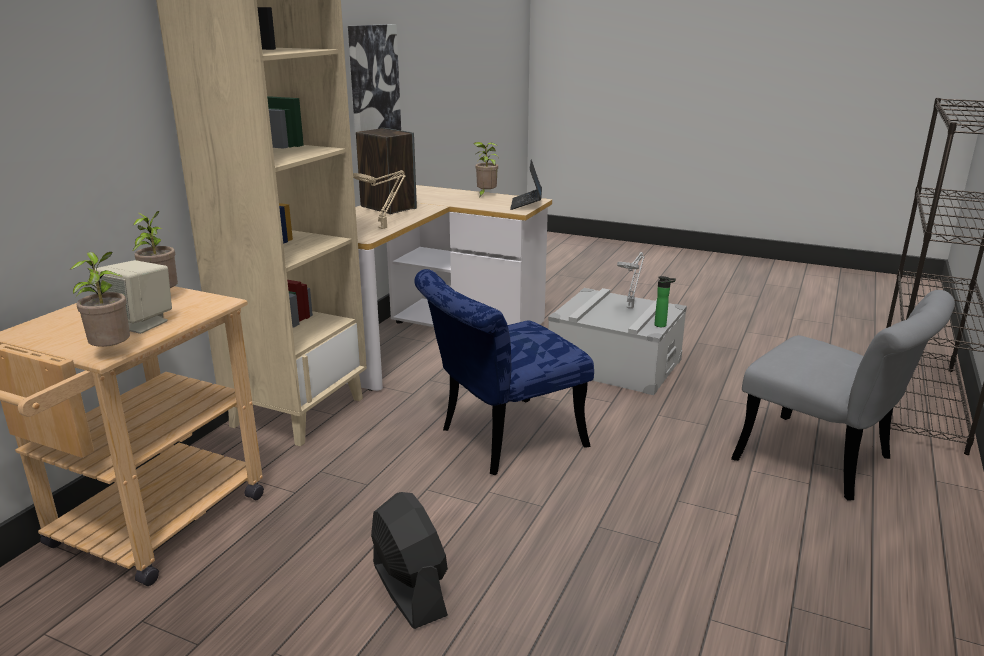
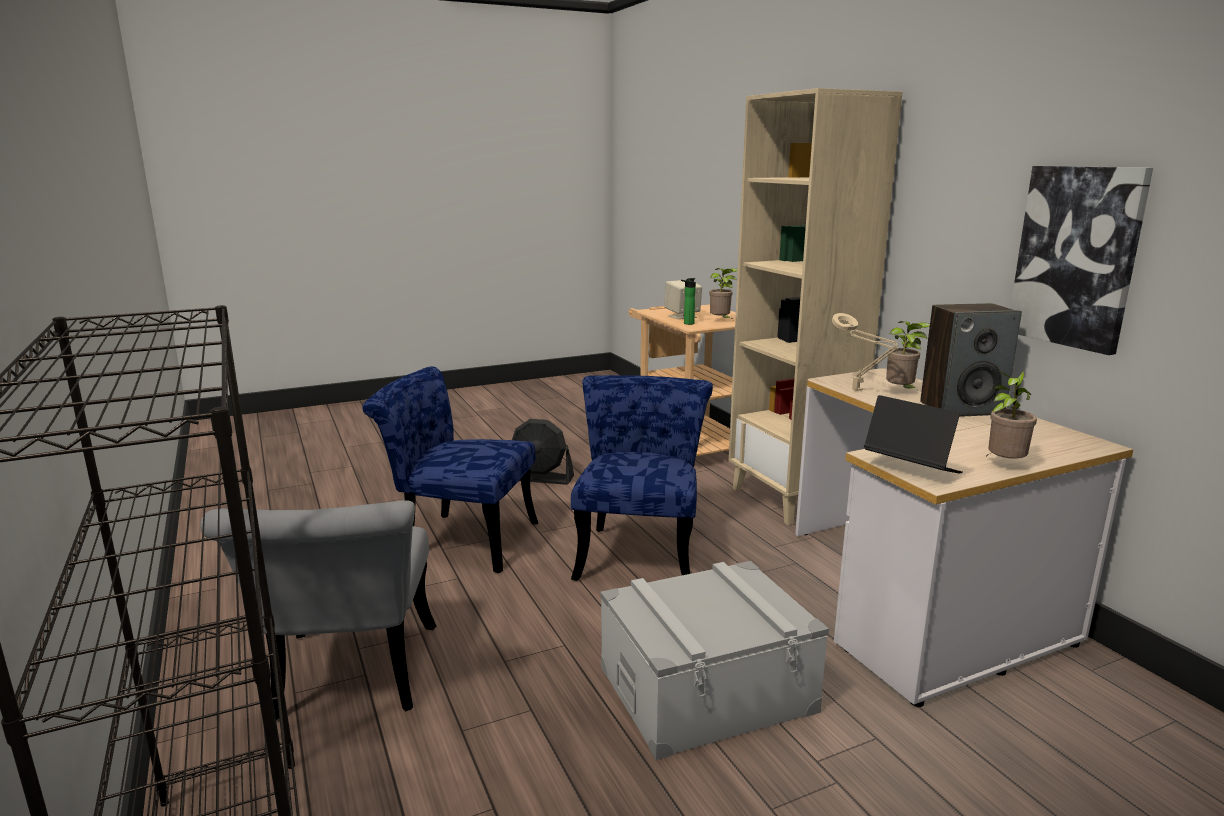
camera: 130 degrees right, 5 degrees down
(112, 352) = (650, 312): potted plant -> potted plant (901, 392)
(629, 545) = (459, 539): none -> blue chair
(630, 307) = (710, 623): grey table lamp -> none
(662, 325) = (627, 612): bottle -> bottle (687, 323)
(826, 463) = (350, 681): grey chair -> grey chair turned 90 degrees counterclockwise

